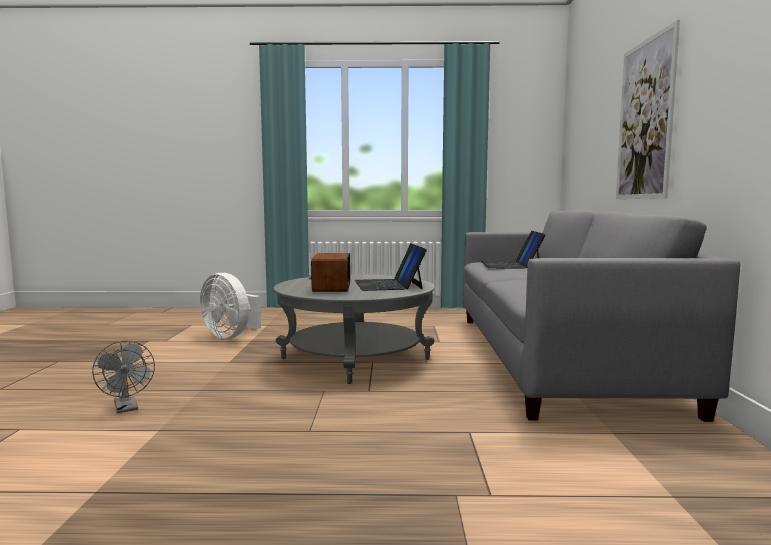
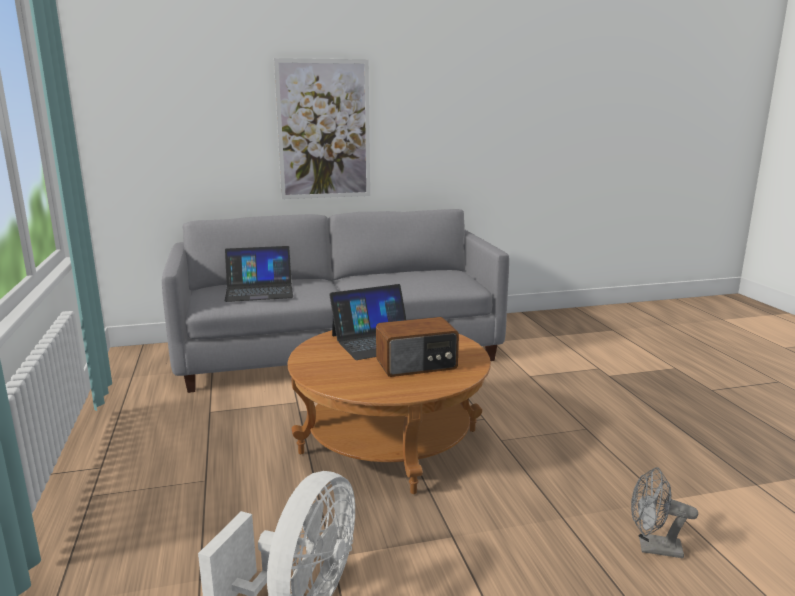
camera: 105 degrees left, 10 degrees up
(127, 408) = (653, 548): grey fan -> grey fan turned 120 degrees counterclockwise
(355, 359) = (389, 441): grey coffee table -> brown coffee table

